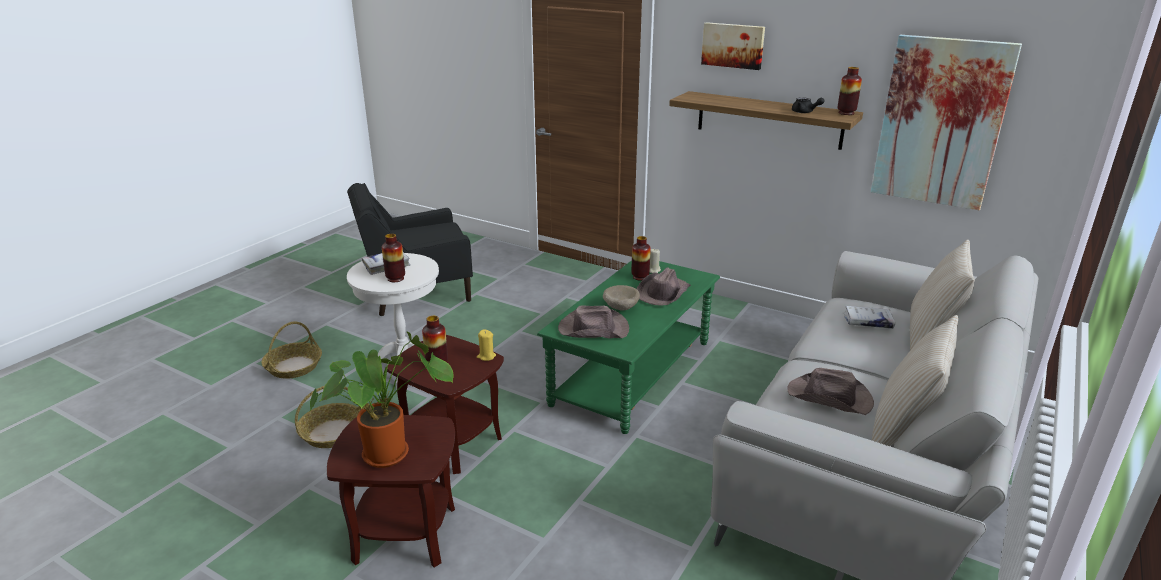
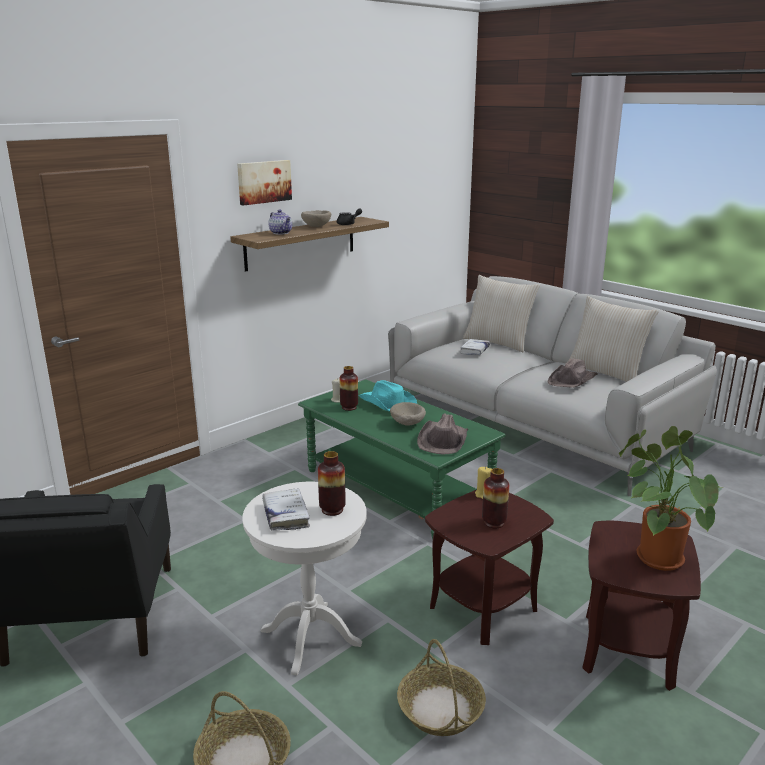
camera: 75 degrees left, 5 degrees down
(663, 293) = (387, 403): brown hat -> turquoise hat
(721, 100) = (281, 233): none -> teapot
(773, 105) = (317, 226): none -> beige bowl
(846, 113) = (361, 218): vase -> none
(940, 123) = (402, 211): picture -> none

